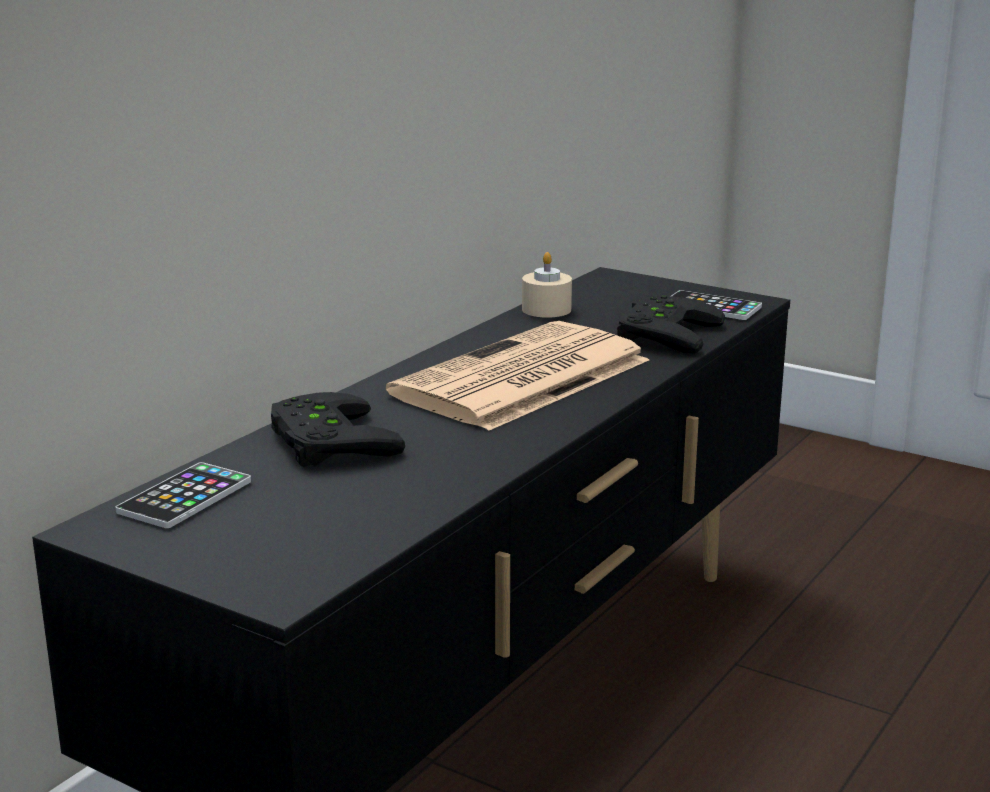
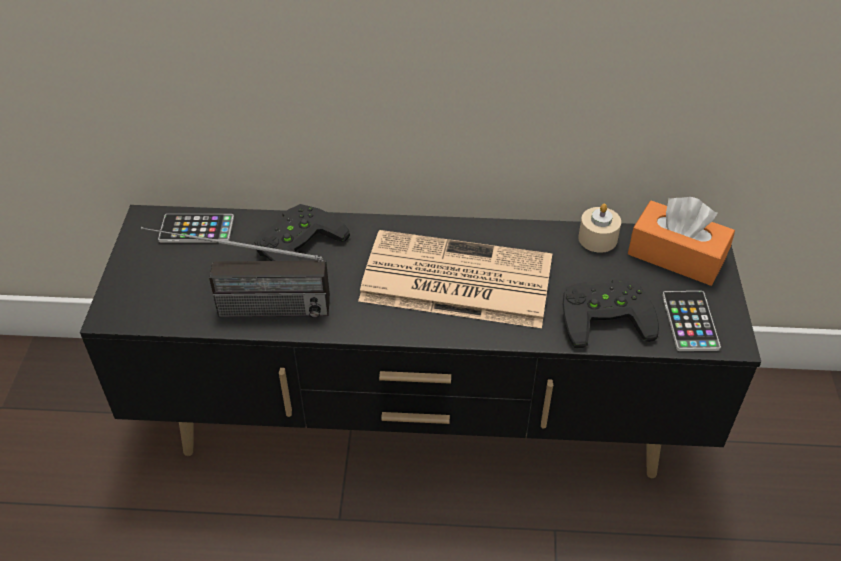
camera: 60 degrees right, 25 degrees up
(408, 497) = (244, 309): none -> radio
(615, 290) = (676, 256): none -> orange tissue box

